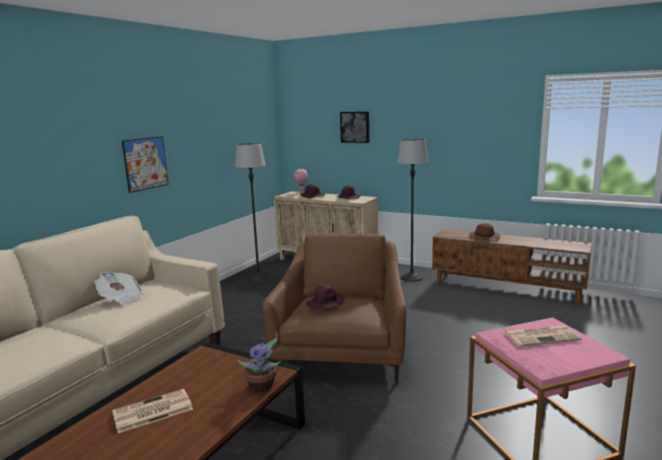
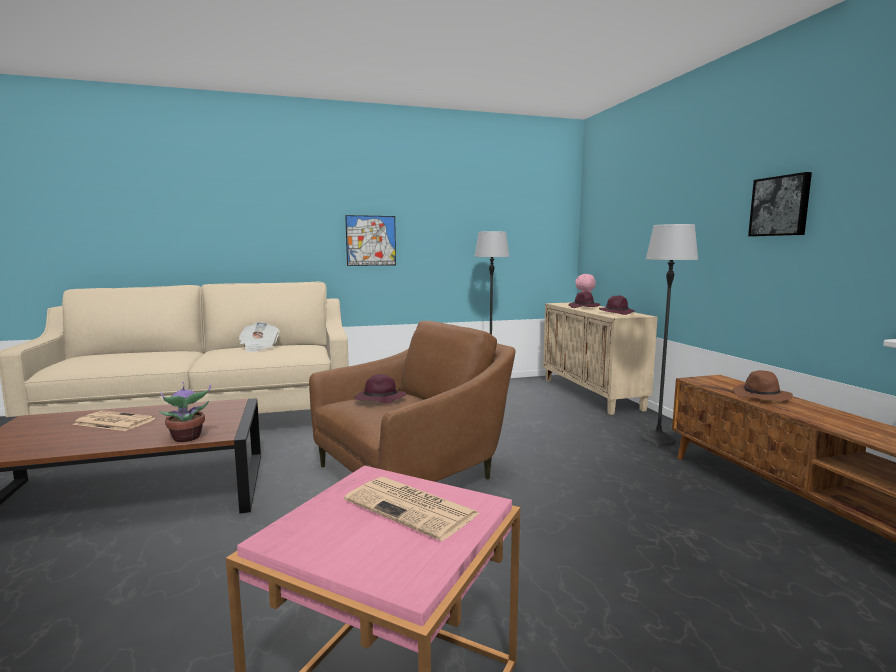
camera: 45 degrees right, 5 degrees down
(355, 127) = (645, 217): picture -> picture (780, 206)

